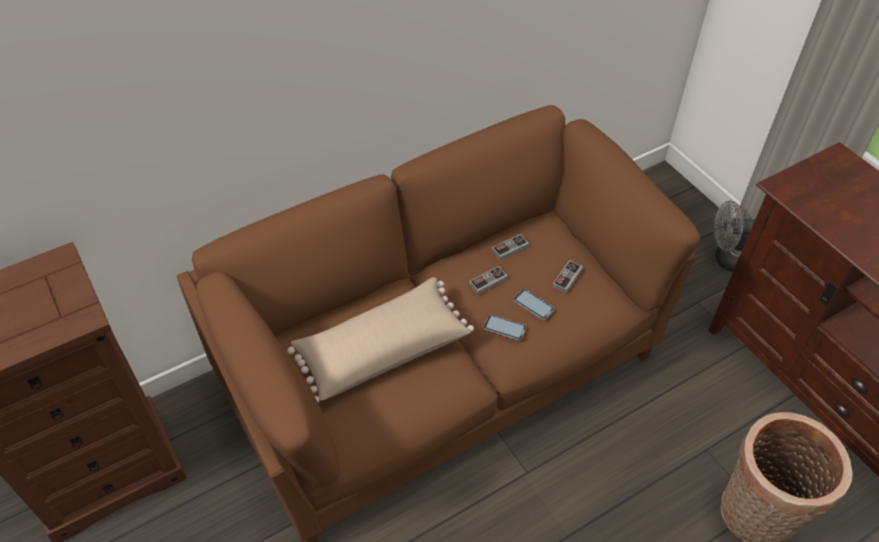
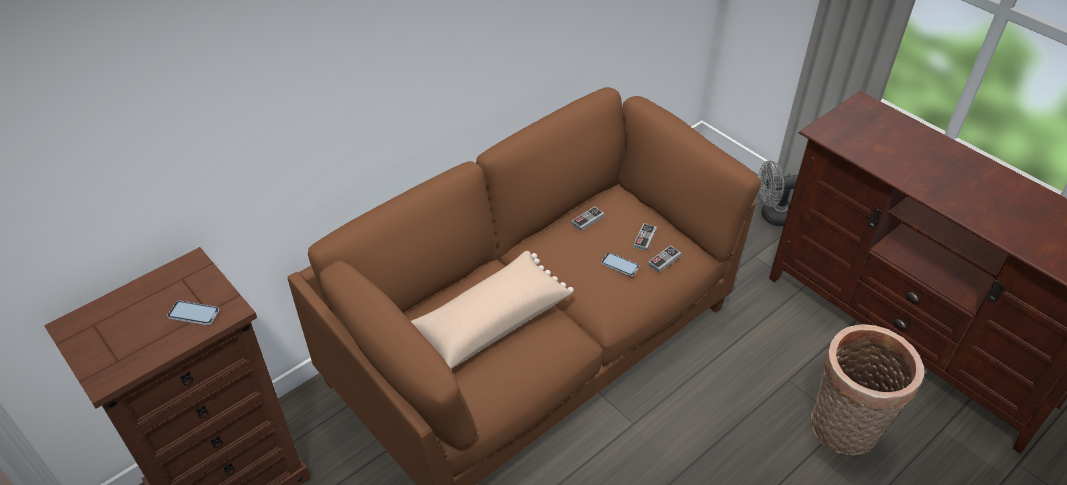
camera: 10 degrees left, 5 degrees down
(488, 281) = (574, 250): game controller -> game controller (664, 260)
(505, 328) = (598, 288): phone -> phone (194, 314)

